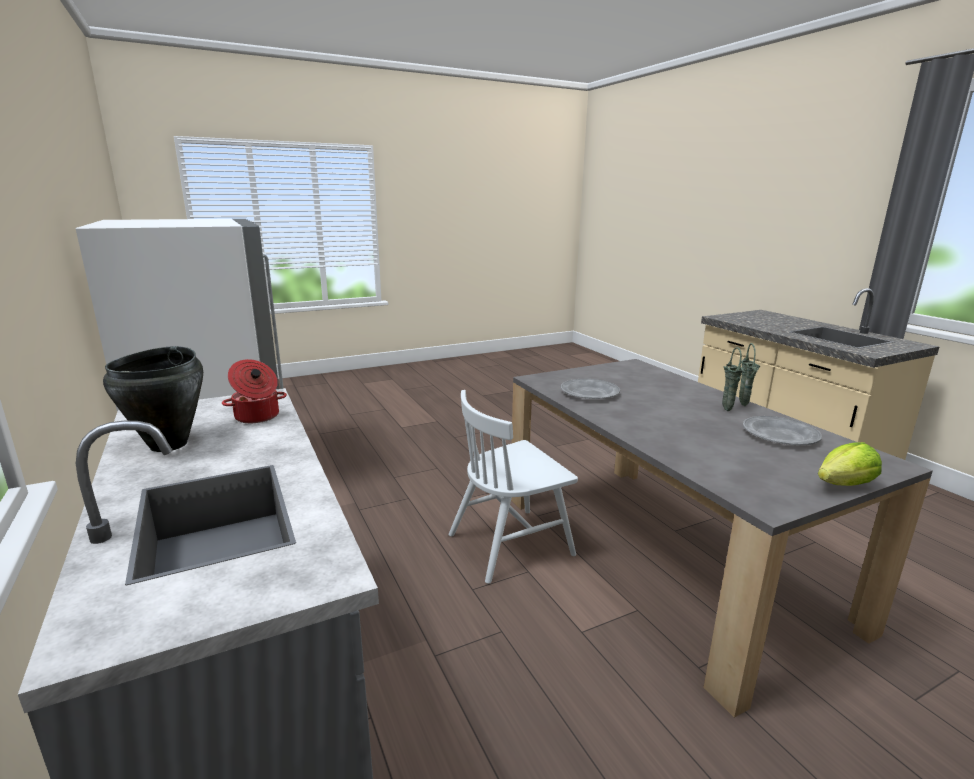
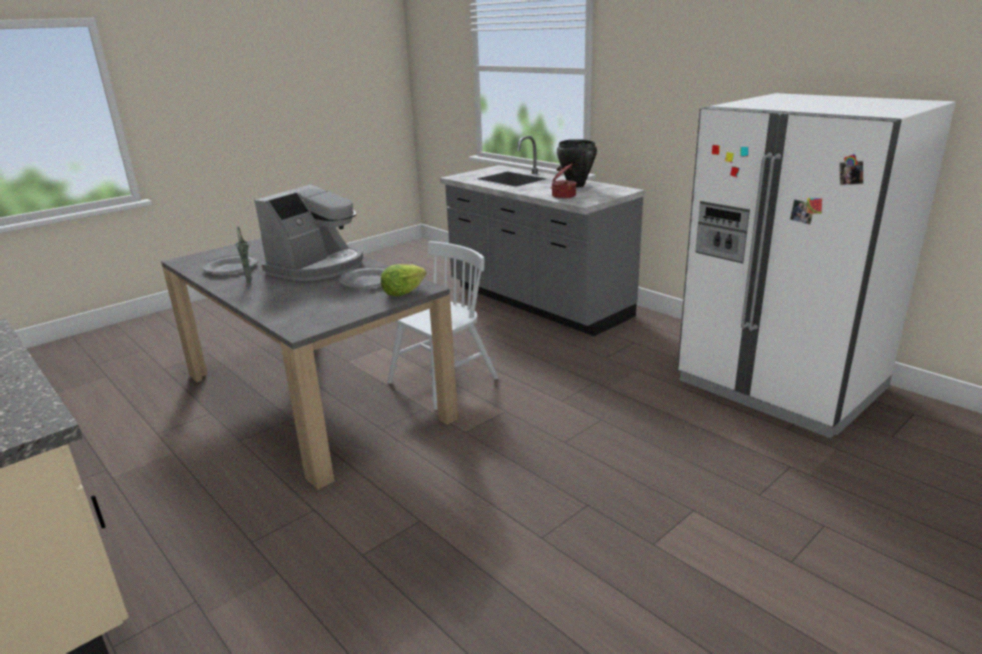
camera: 165 degrees right, 5 degrees up
(656, 418) = (317, 267): none -> coffee machine
(744, 406) = (227, 288): green vase -> none
(844, 485) = (233, 247): lettuce -> lettuce (403, 292)

